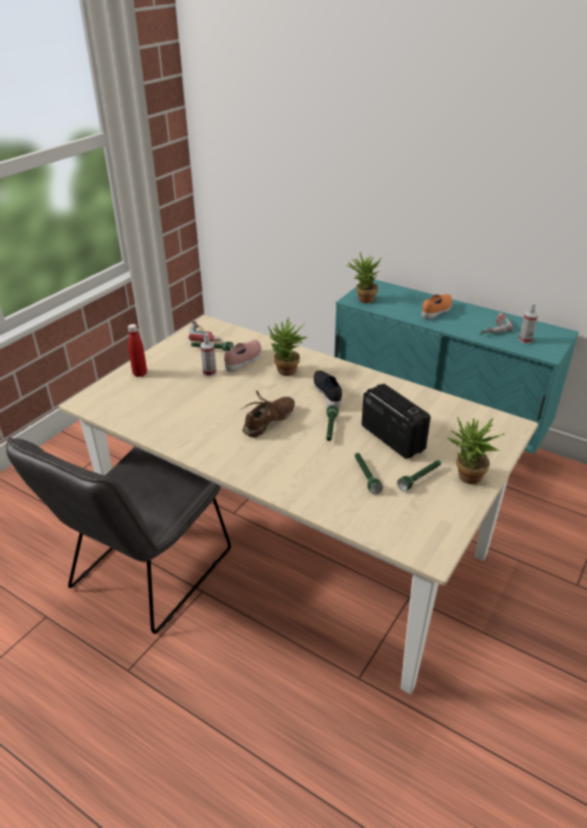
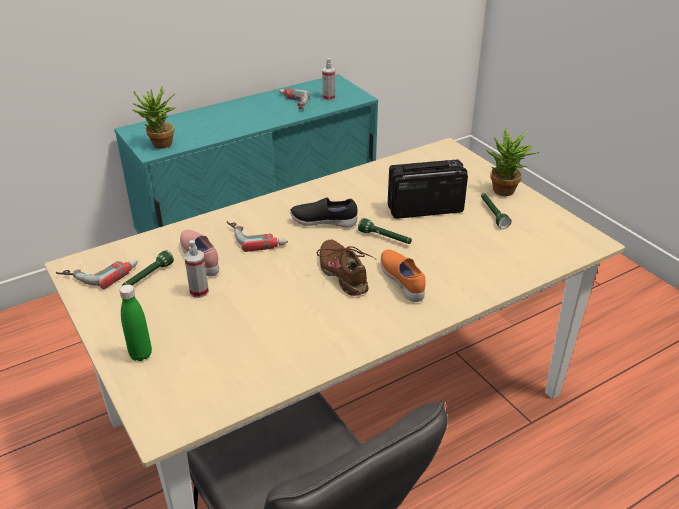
camera: 65 degrees left, 0 degrees up
(140, 373) = (141, 354): red bottle -> green bottle
(286, 373) = (257, 236): potted plant -> power drill
(366, 476) = (473, 241): green flashlight -> none
(437, 312) = (234, 117): orange shoe -> orange shoe (403, 282)

